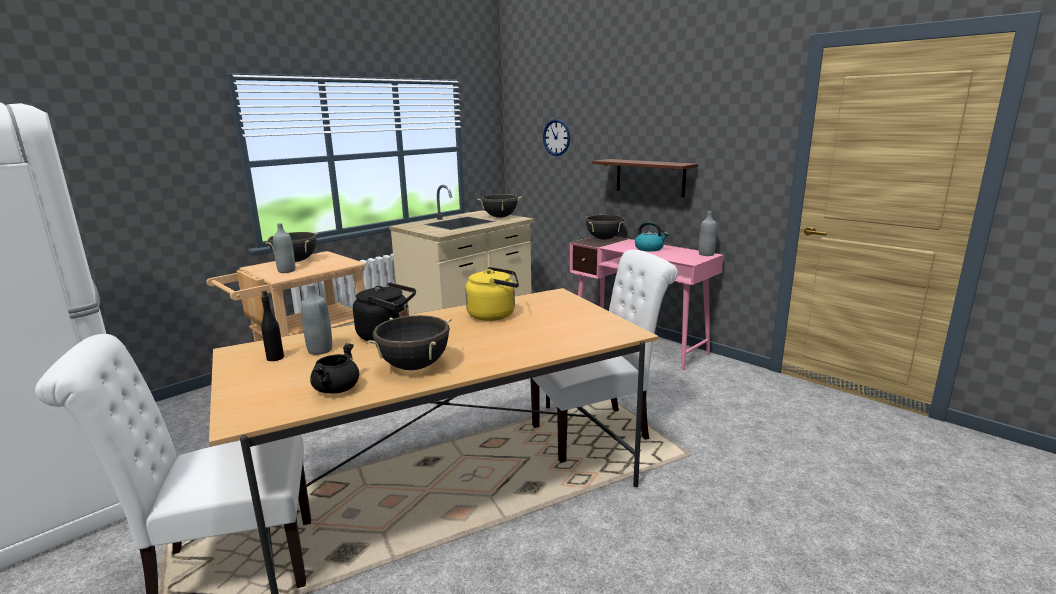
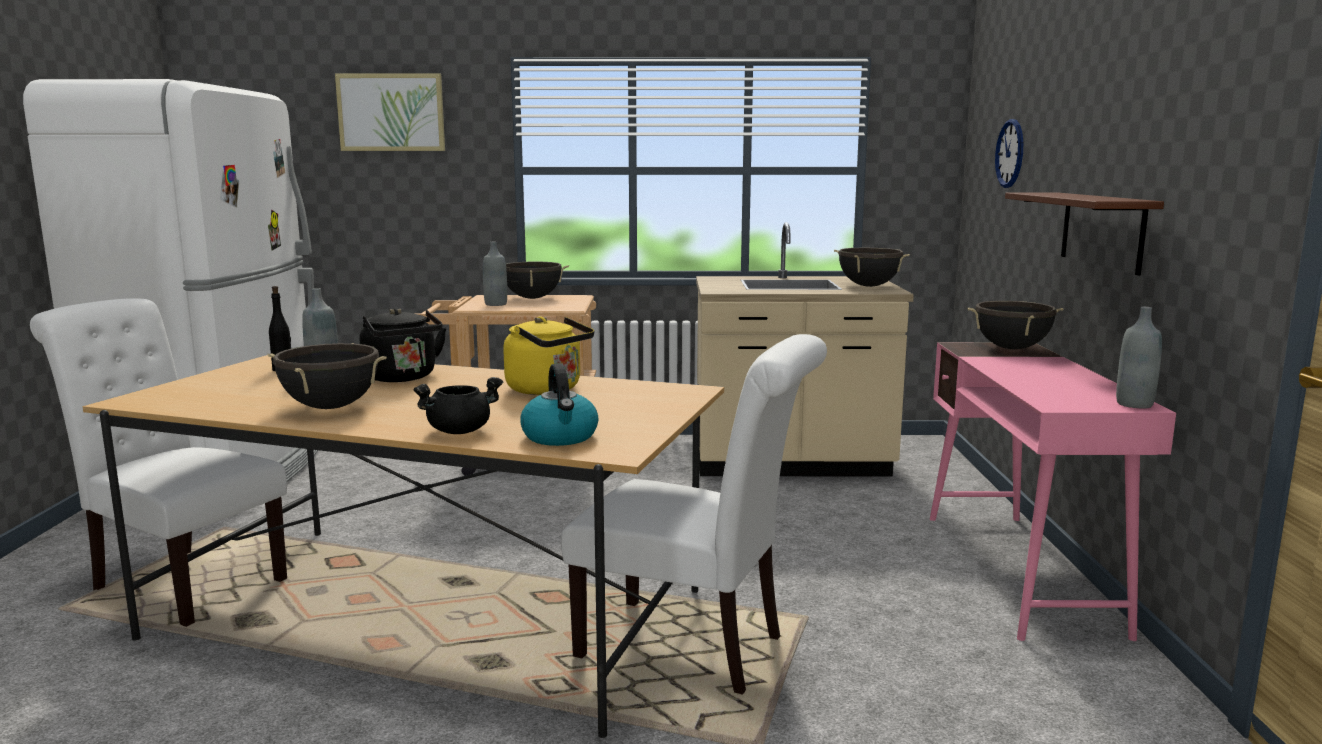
camera: 45 degrees right, 5 degrees down
(119, 120) = (391, 112): none -> picture
(336, 389) = (235, 403): black cooking pot -> black cooking pot (460, 431)
(649, 248) = (1046, 375): kettle -> kettle (560, 437)

